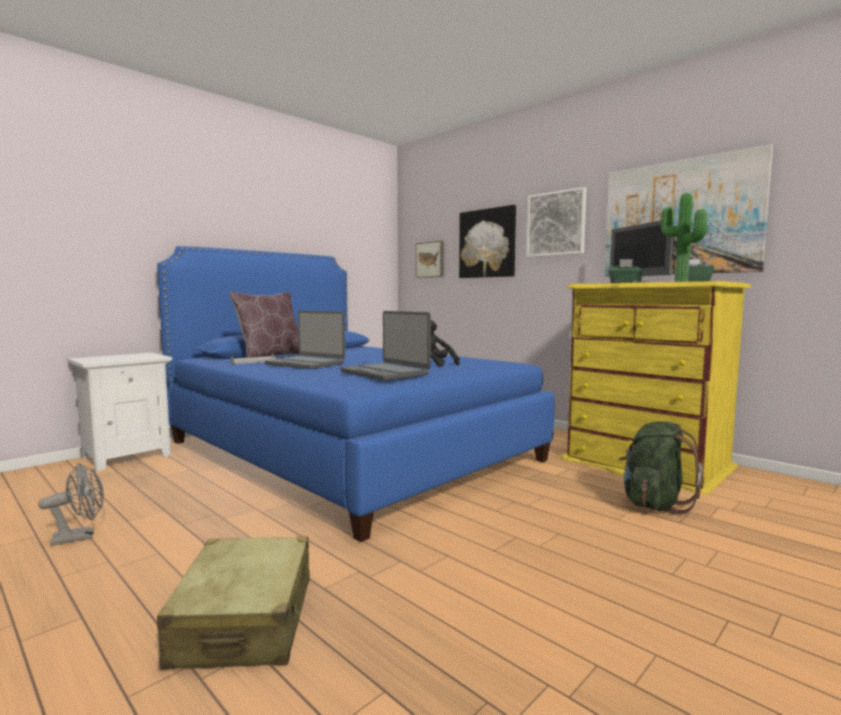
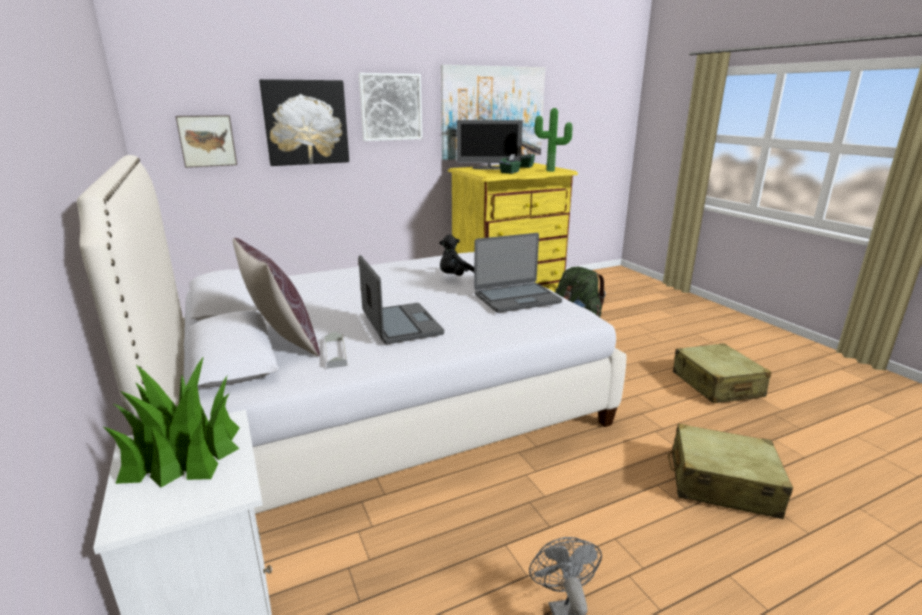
camera: 70 degrees left, 15 degrees up
(132, 356) = (182, 453): none -> potted plant
(305, 364) = (400, 324): laptop -> laptop turned 75 degrees counterclockwise
(347, 450) = (380, 403): blue bed -> white bed
(552, 631) = (716, 385): none -> beige suitcase

